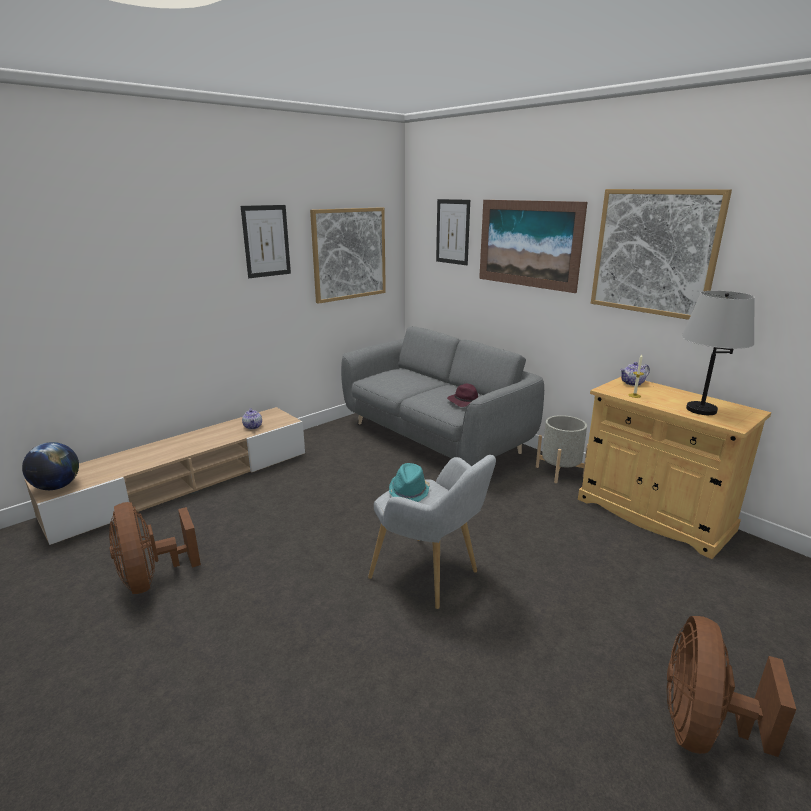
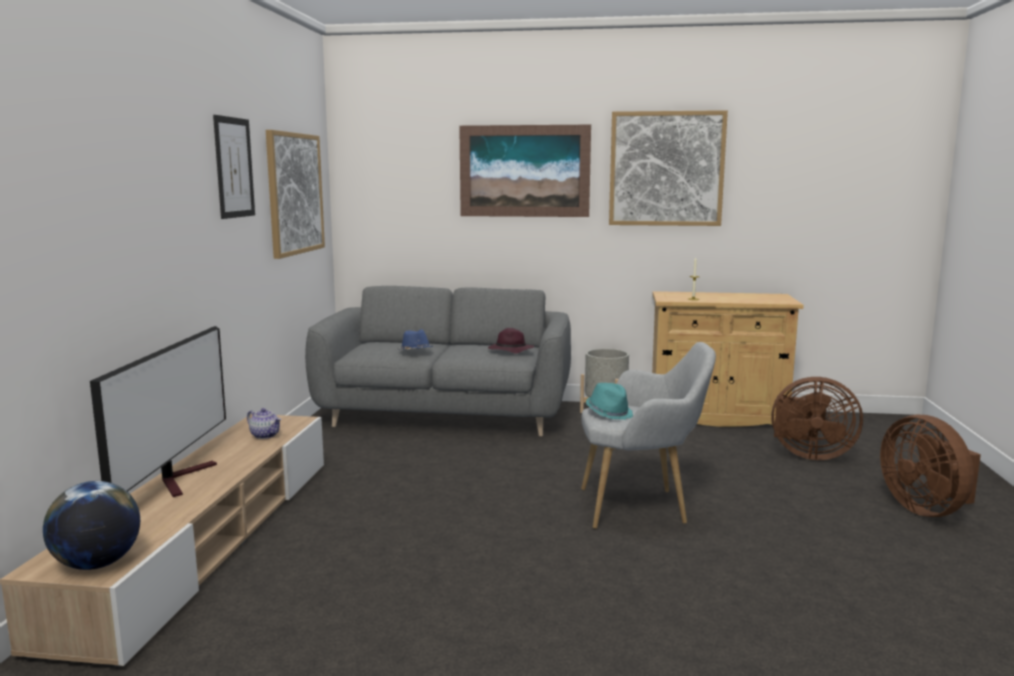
camera: 40 degrees left, 10 degrees down
(152, 578) = (363, 625): brown fan -> brown fan (809, 454)
(171, 444) = (181, 478): none -> television
(403, 386) = (415, 352): none -> blue hat
(452, 232) = (413, 165): picture -> none
(632, 383) = (672, 294): teapot -> none
(701, 410) = (751, 299): grey table lamp -> none

